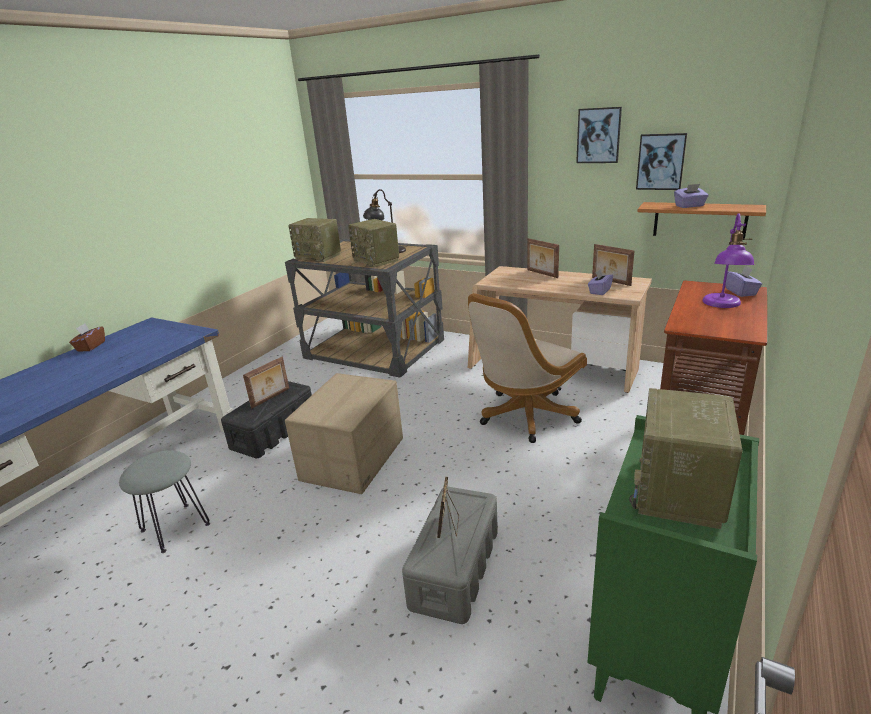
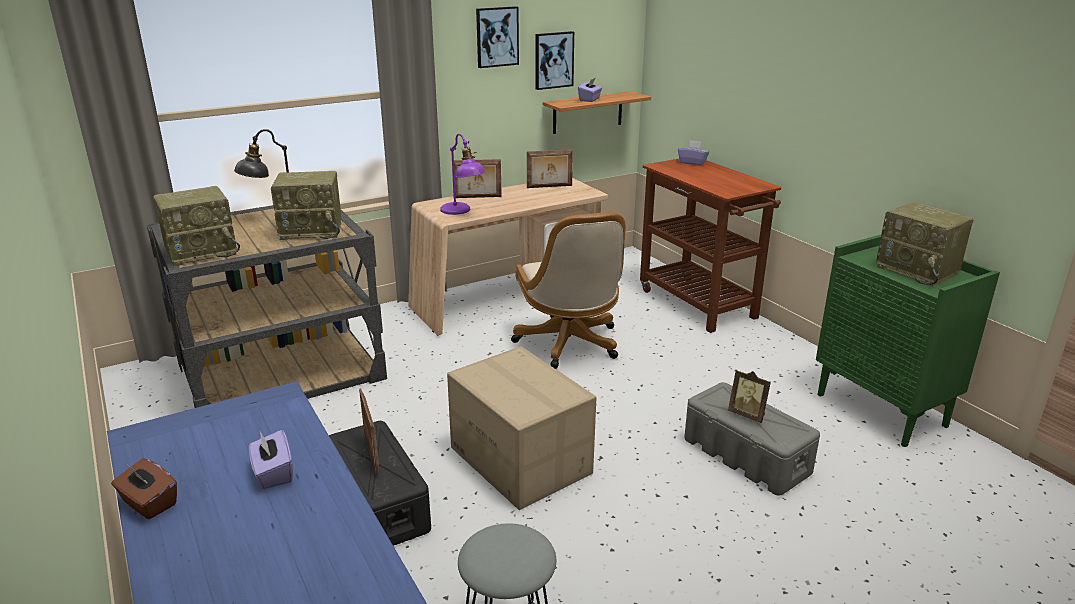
camera: 60 degrees left, 0 degrees up
(599, 291) = (563, 196): purple tissue box -> purple tissue box (273, 473)
(723, 307) = (711, 174): purple table lamp -> purple table lamp (463, 213)

